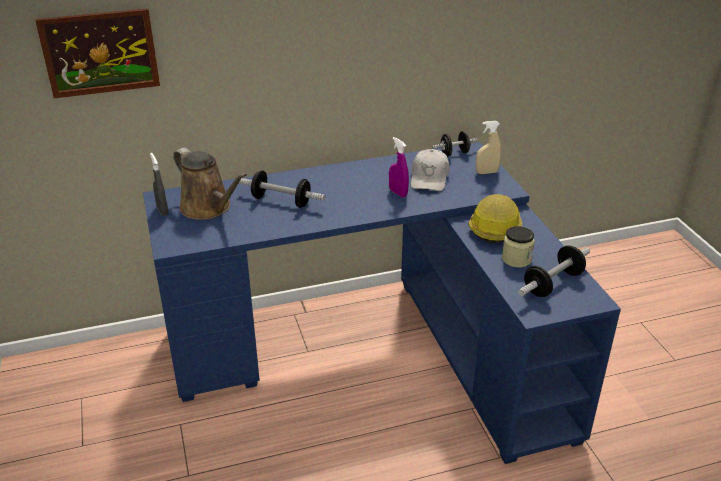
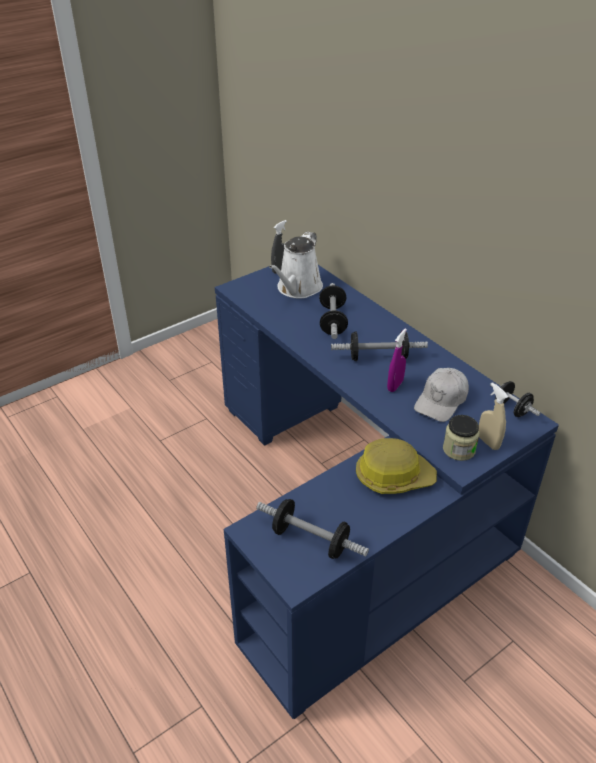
camera: 70 degrees right, 5 degrees up
(100, 53) = (299, 125): picture -> none
(208, 208) = (297, 289): brown watering can -> white watering can
(354, 191) = (378, 357): none -> dumbbell
(429, 178) = (441, 401): white cap -> white cap turned 45 degrees counterclockwise
(516, 259) = (341, 503): jar -> jar (459, 449)

